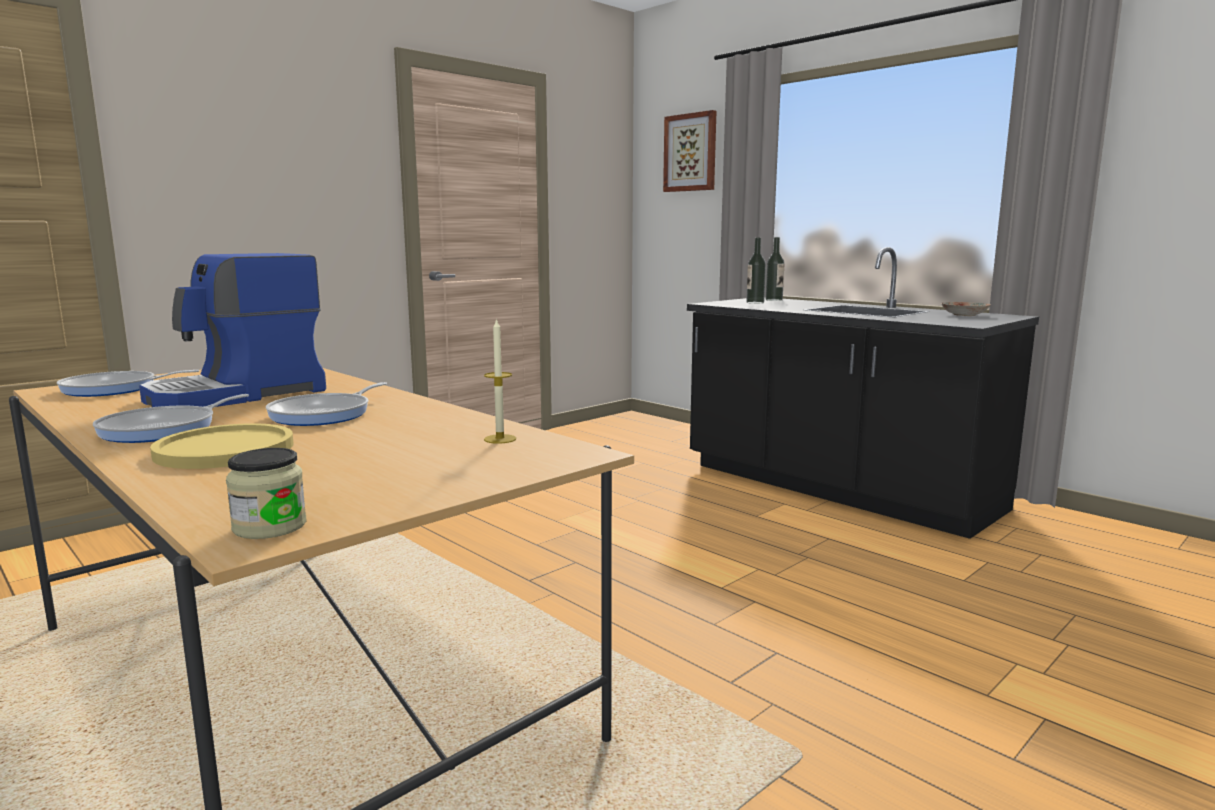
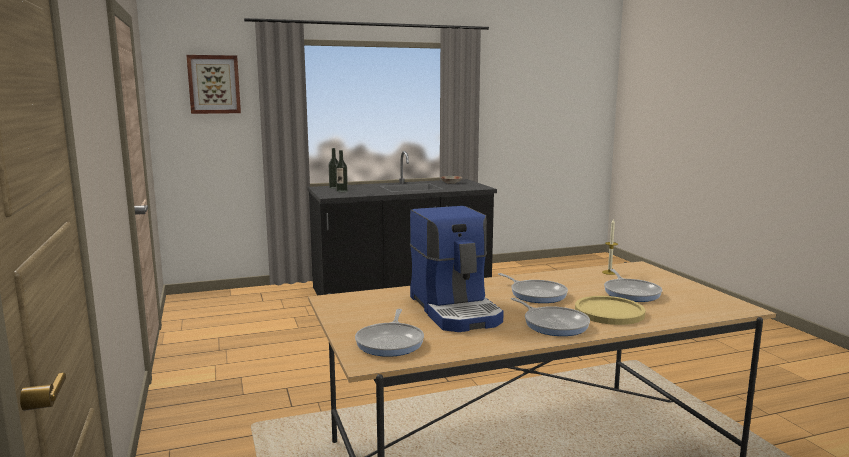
camera: 65 degrees left, 0 degrees up
(270, 526) = (729, 306): jar -> none
(355, 456) = (631, 293): none -> frying pan

